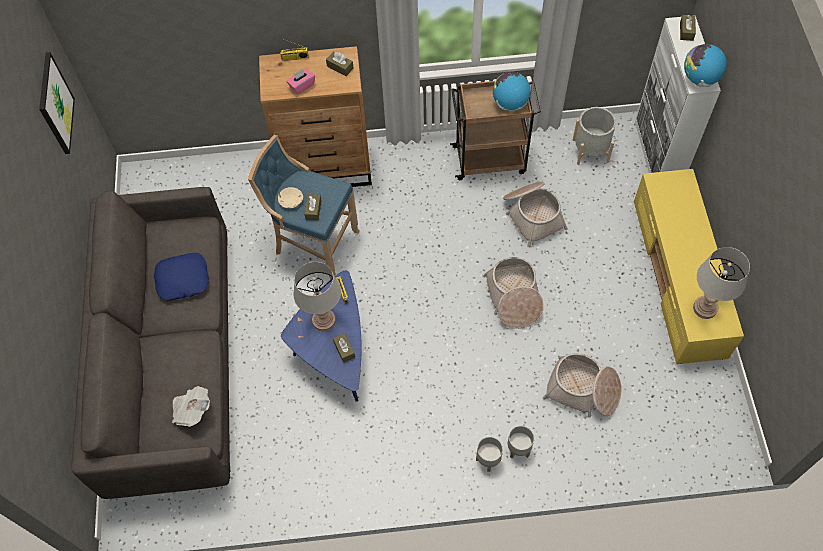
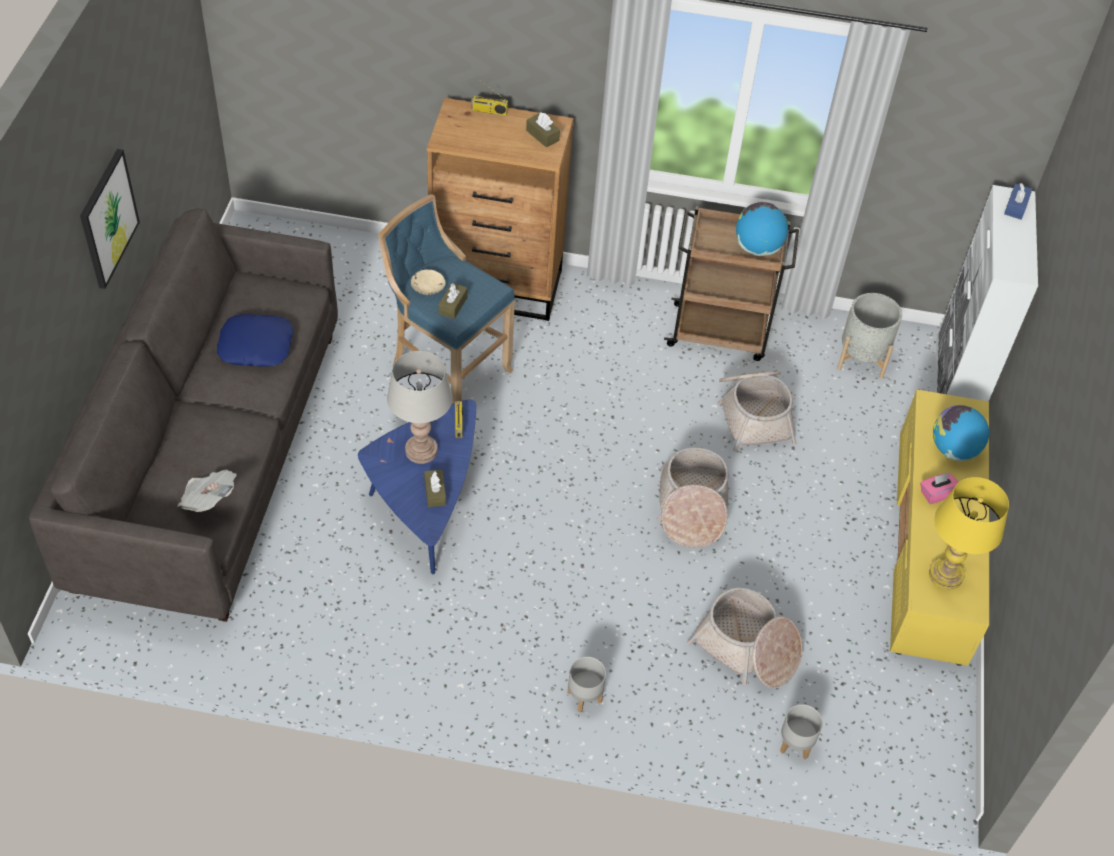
camera: 10 degrees right, 10 degrees down
(55, 104) = (170, 77): picture -> picture (108, 218)
(302, 86) = (485, 144): pink tissue box -> pink tissue box (936, 494)
(518, 449) = (631, 696): grey planter -> grey planter (795, 744)
(686, 31) = (1016, 207): brown tissue box -> blue tissue box
(700, 78) = (1014, 265): globe -> globe (953, 449)
(705, 308) = (945, 575): grey table lamp -> yellow table lamp

